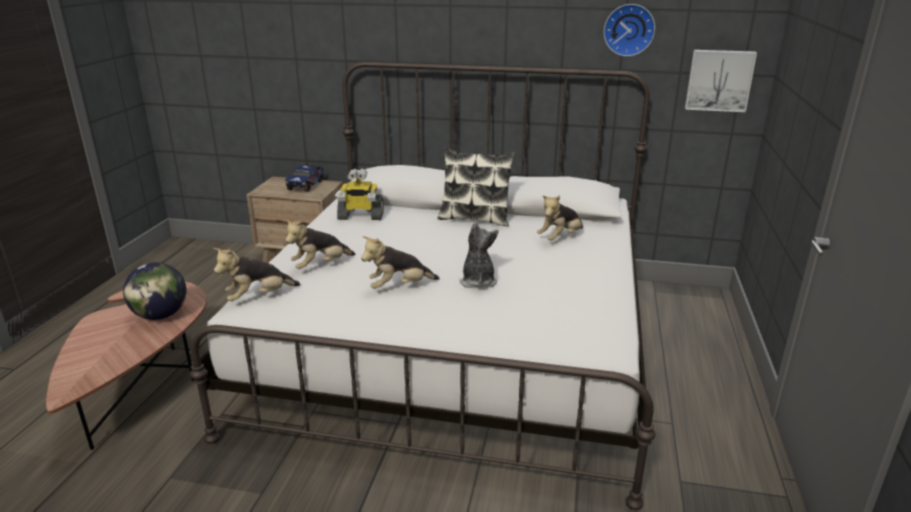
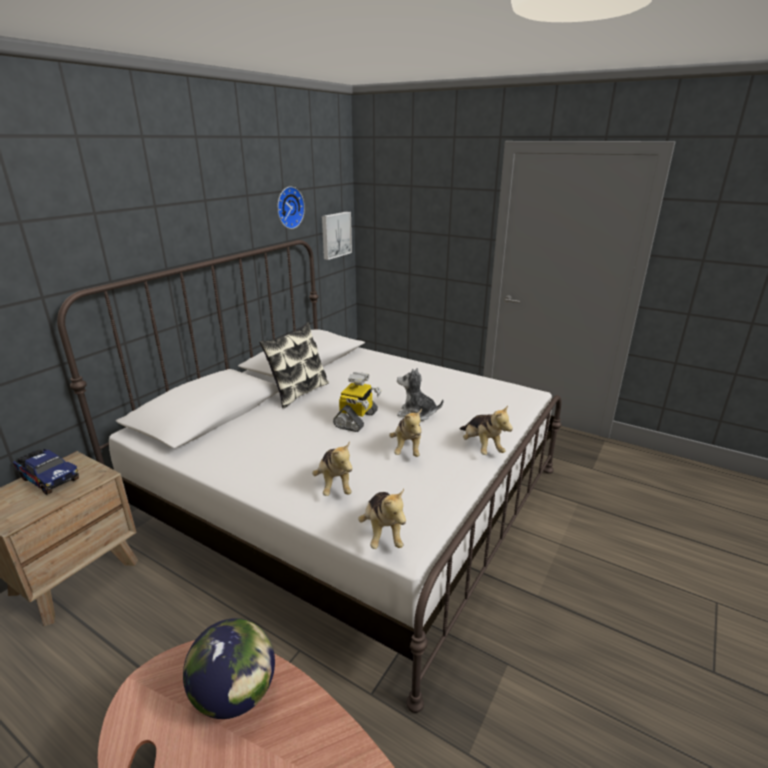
camera: 70 degrees left, 0 degrees up
(360, 216) = (230, 446): toy robot -> toy robot (357, 420)
(560, 238) = (366, 371): plush toy -> plush toy (481, 447)

